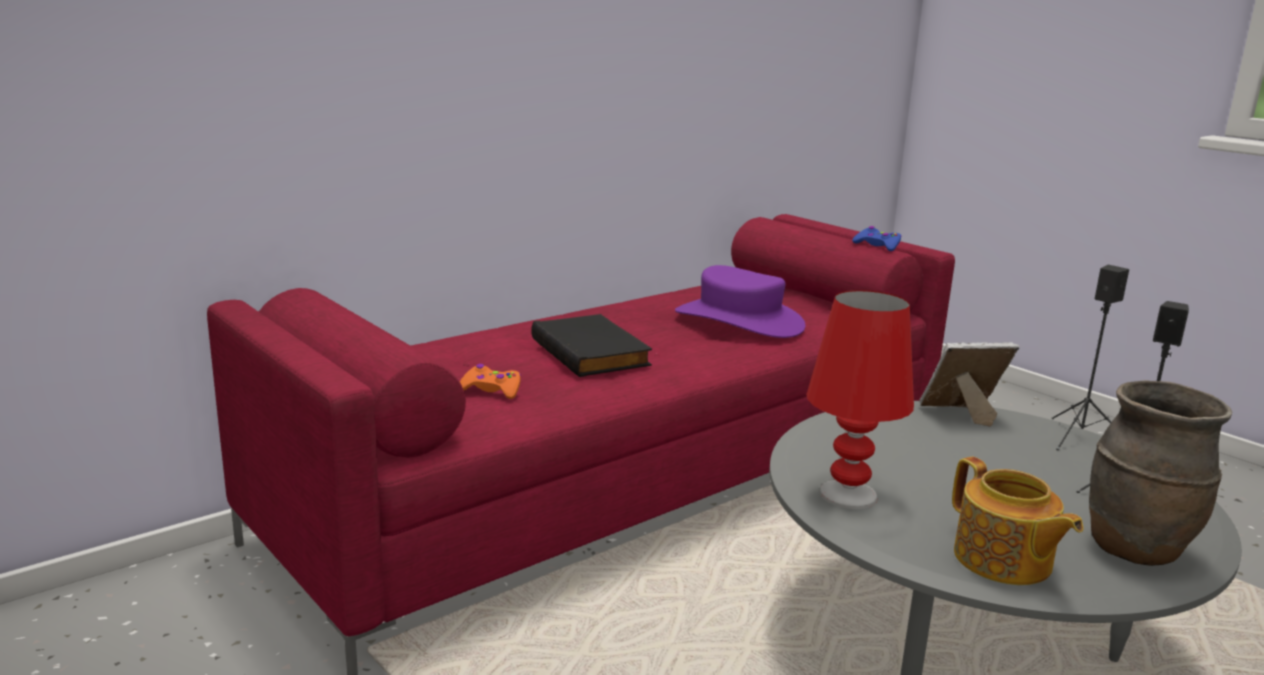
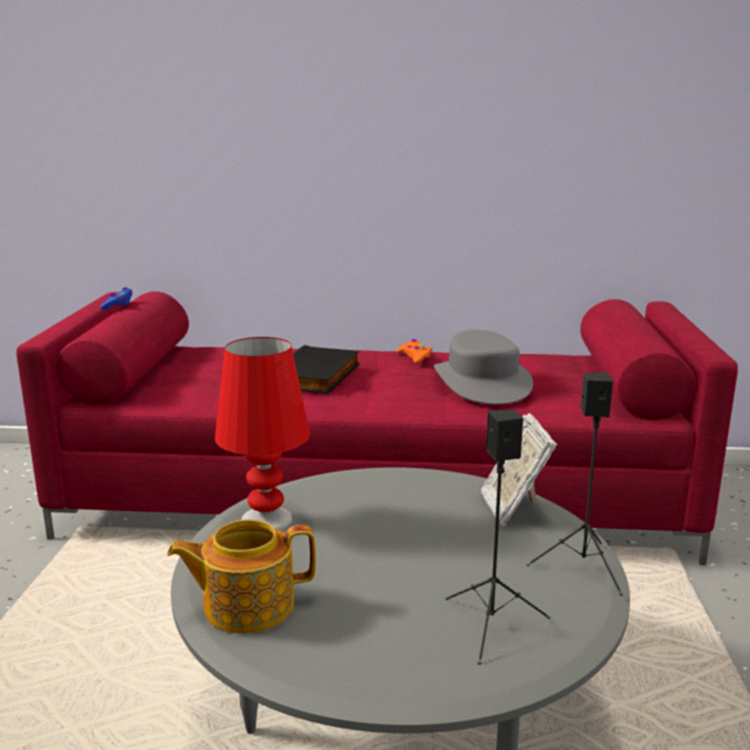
camera: 45 degrees right, 0 degrees up
(491, 390) = (203, 381): orange game controller -> orange game controller (415, 357)
(739, 320) = (482, 382): purple hat -> grey hat
(877, 245) = (653, 338): blue game controller -> blue game controller (118, 305)
(961, 415) = (513, 508): picture frame -> picture frame turned 135 degrees counterclockwise
(1003, 561) = (246, 605): teapot -> teapot turned 60 degrees clockwise
(1136, 550) = (368, 656): brown vase -> none

